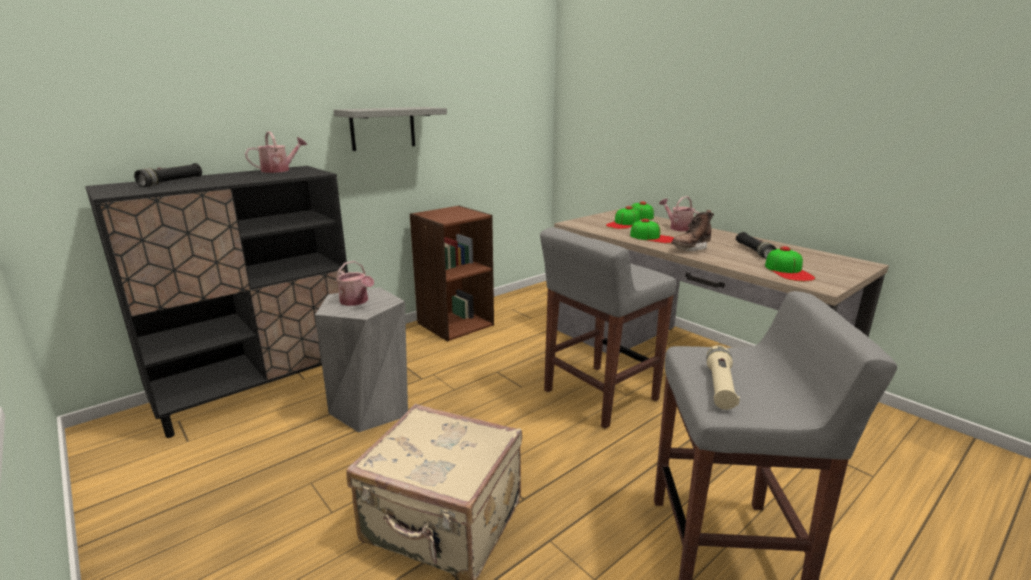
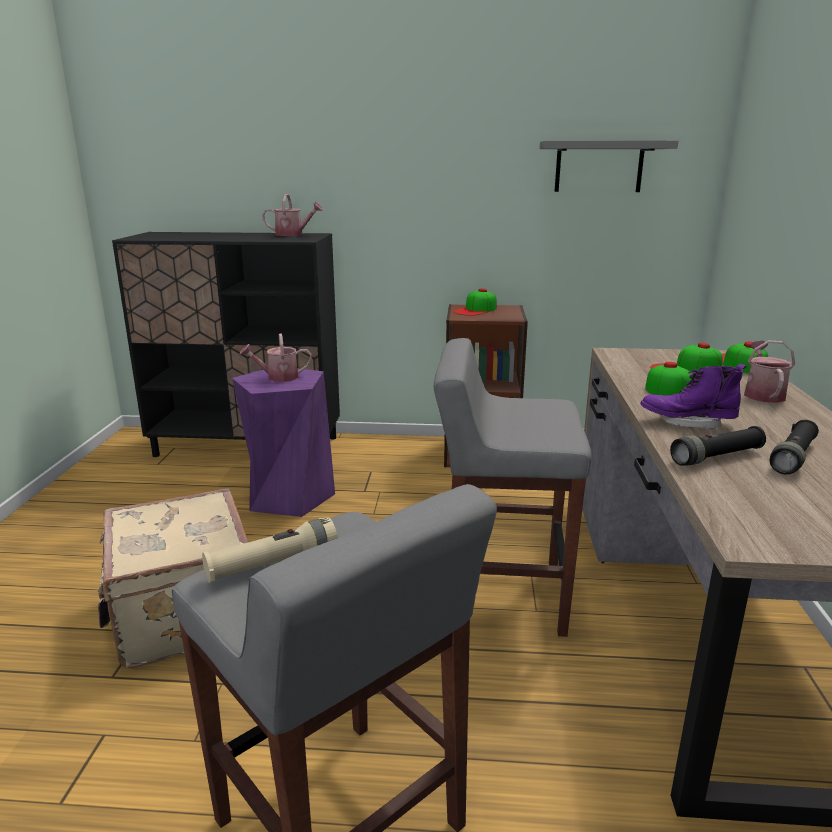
camera: 45 degrees right, 0 degrees up
(172, 182) = (192, 235): black flashlight -> black flashlight (716, 457)
(356, 301) = (278, 377): watering can -> watering can turned 75 degrees clockwise
(372, 407) = (289, 496): grey stool -> purple stool
(383, 128) = (428, 198): grey shelf -> grey shelf (599, 166)
(690, 249) = (687, 423): brown boot -> purple boot
(788, 271) = (760, 500): cap -> cap (475, 310)

